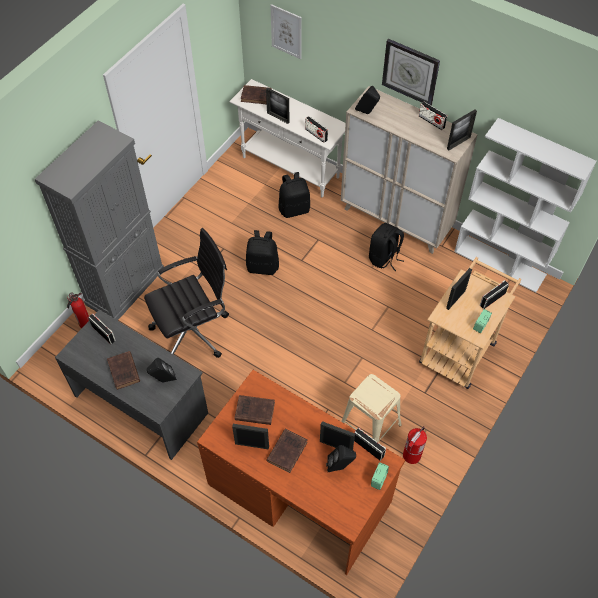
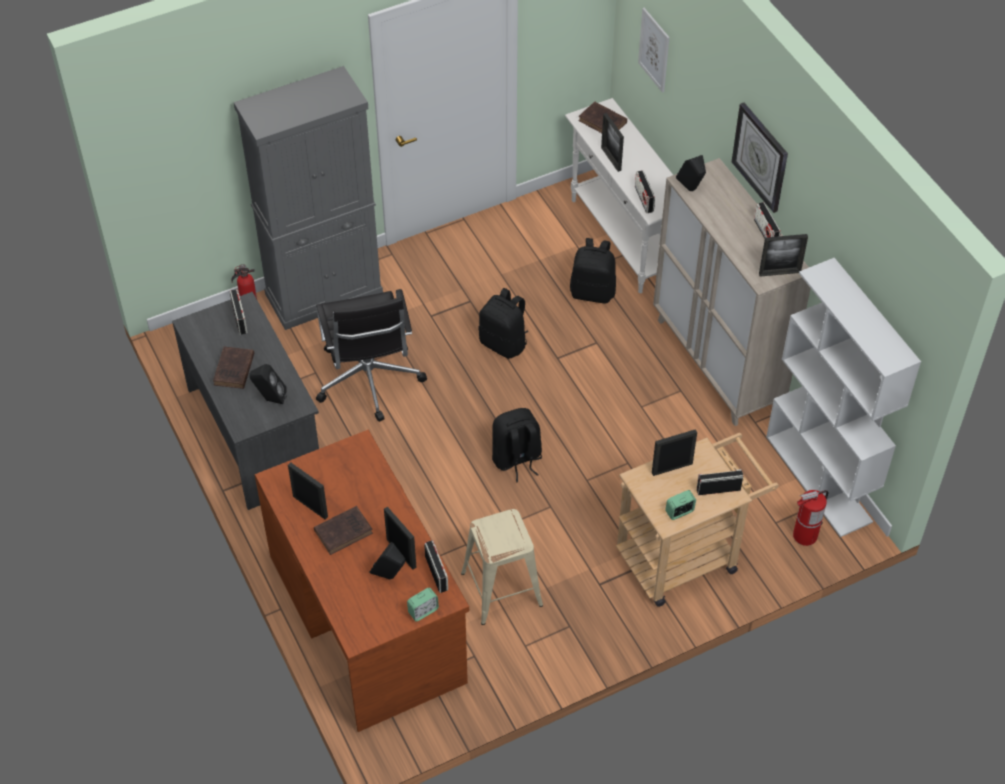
camera: 30 degrees right, 5 degrees down
(194, 331) = (369, 381): black office chair -> black office chair turned 75 degrees clockwise
(253, 411) = (337, 473): brown book -> none
(384, 258) = (666, 403): black backpack -> black backpack (516, 459)
(411, 455) = (529, 646): fire extinguisher -> fire extinguisher (804, 535)

